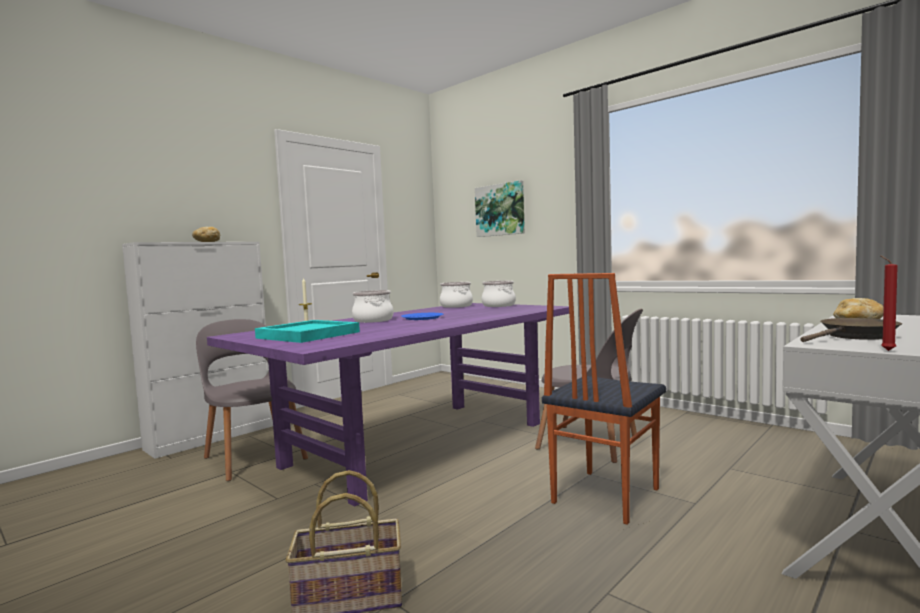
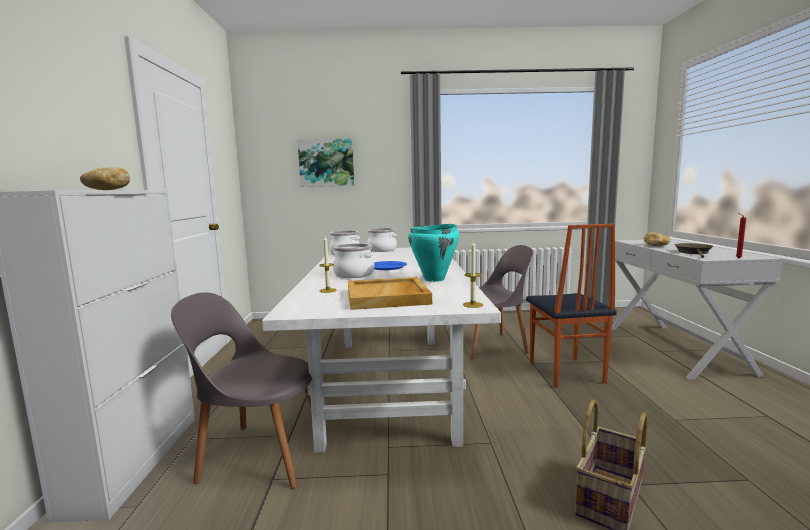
camera: 45 degrees left, 5 degrees up
(308, 335) = (388, 297): turquoise tray -> beige tray
(315, 347) = (473, 305): none -> candle
(397, 329) = (435, 279): none -> turquoise cooking pot
(418, 444) = (389, 383): purple dining table -> white dining table

